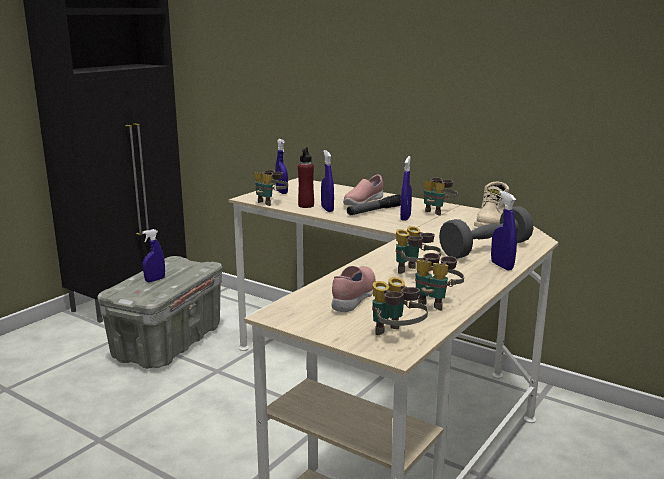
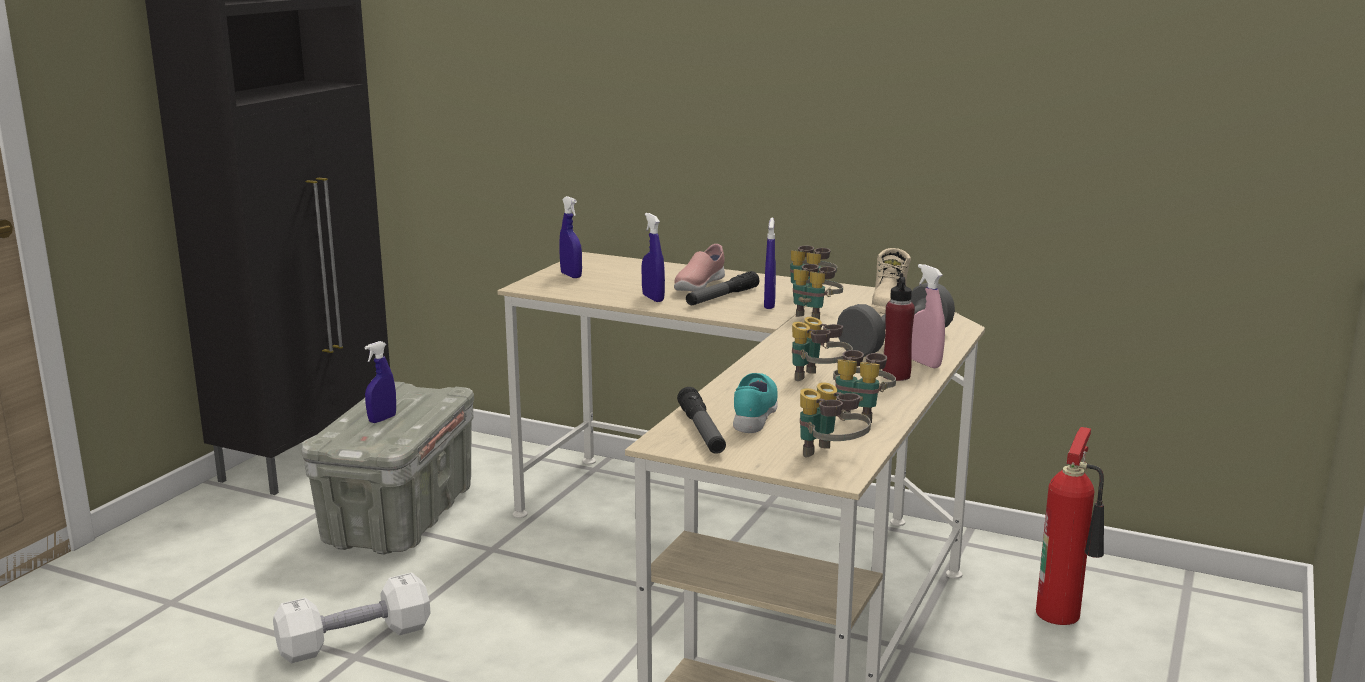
camera: 10 degrees left, 0 degrees up
(104, 428) = (355, 640): none -> white dumbbell
(270, 202) = (564, 292): binoculars -> binoculars (814, 315)
(306, 205) = (619, 294): red bottle -> red bottle (896, 376)
(308, 307) = (702, 431): none -> flashlight
(354, 298) = (755, 416): pink shoe -> turquoise shoe
(502, 266) = (924, 363): blue spray bottle -> pink spray bottle
(607, 459) = (1063, 613): none -> fire extinguisher

